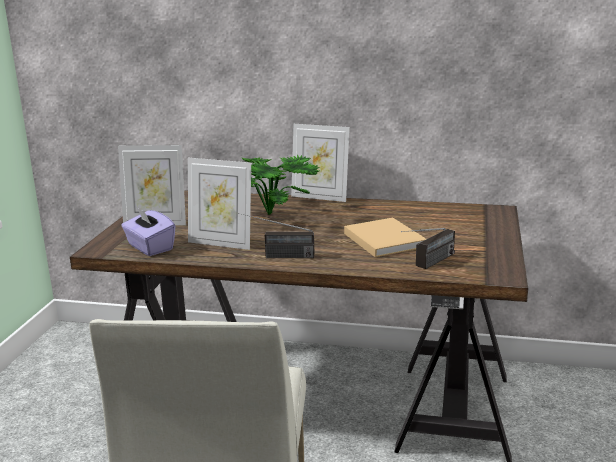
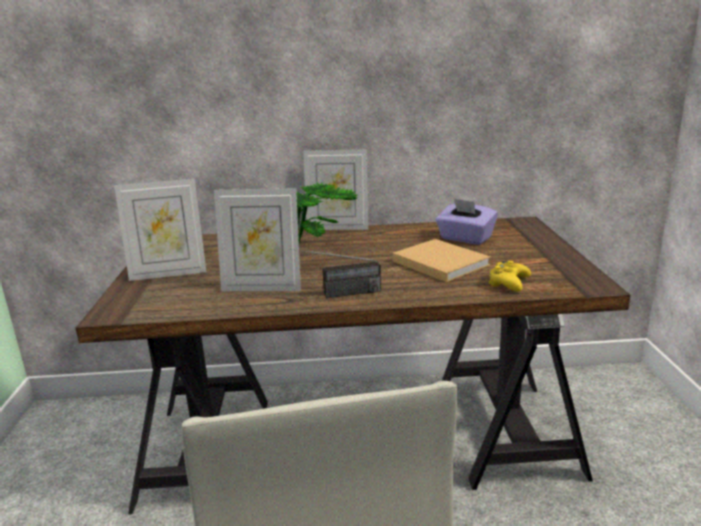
camera: 15 degrees left, 0 degrees up
(150, 247) = (177, 303): purple tissue box -> purple tissue box (465, 238)
(428, 264) = (508, 282): radio -> yellow game controller

